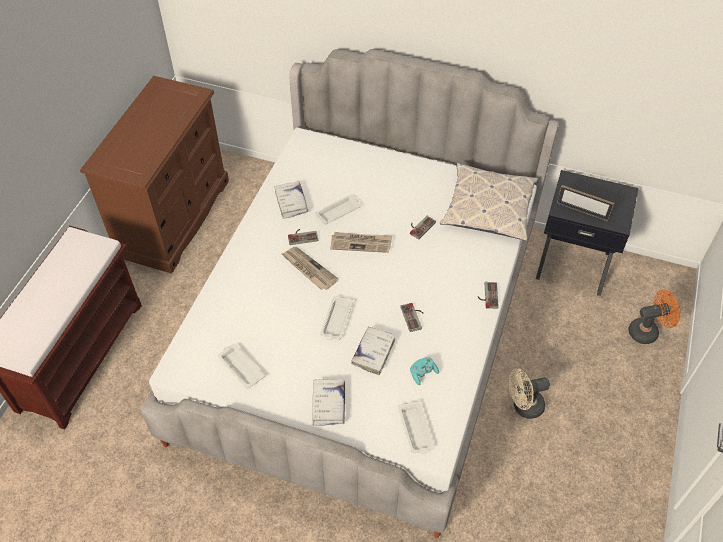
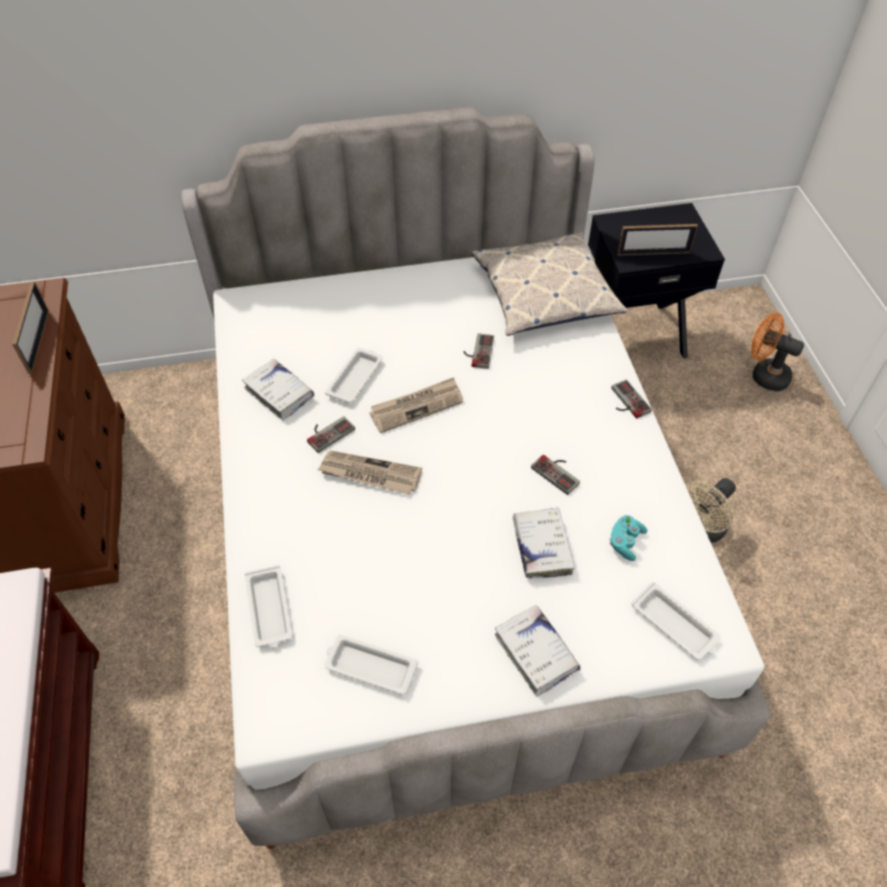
camera: 30 degrees left, 0 degrees up
(179, 121) = (38, 341): none -> picture frame
(336, 321) = (460, 528): white tray -> white tray (269, 610)
(647, 331) = (764, 375): orange fan -> orange fan turned 105 degrees counterclockwise

